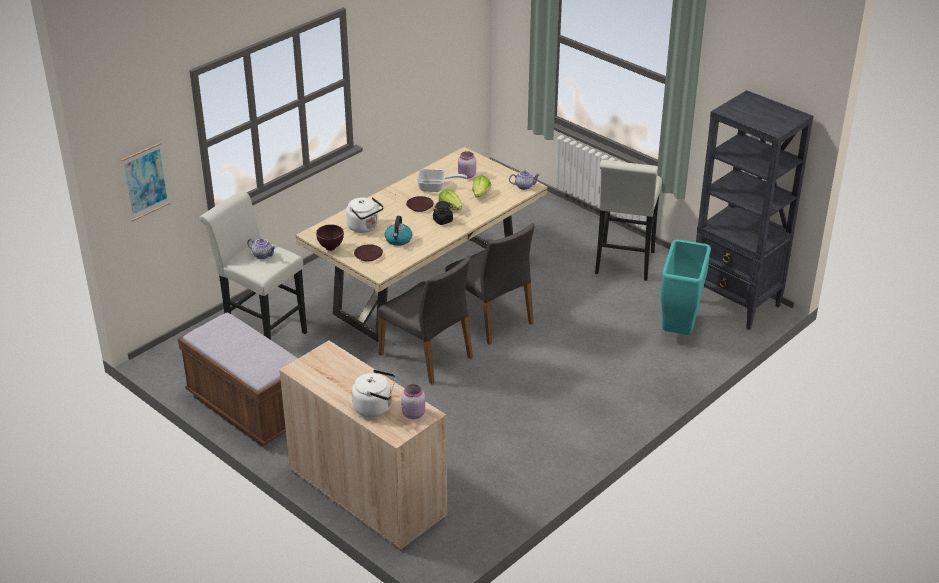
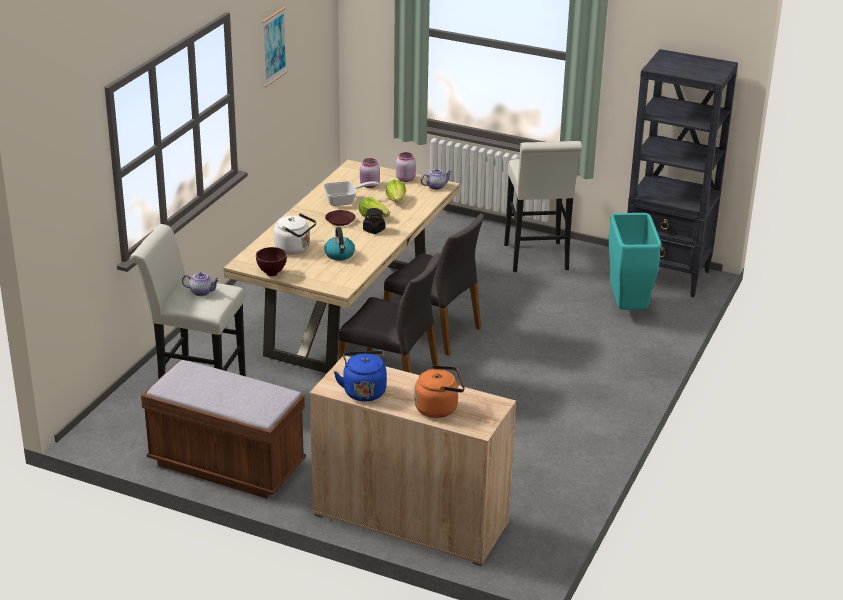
camera: 20 degrees left, 5 degrees down
(145, 181) = (70, 222): picture -> picture (274, 47)
(323, 378) = (364, 391): none -> blue kettle
(368, 255) = (318, 274): brown plate -> none
(375, 407) = (439, 408): white kettle -> orange kettle
(413, 413) = (482, 405): pink jar -> pink jar (405, 179)

